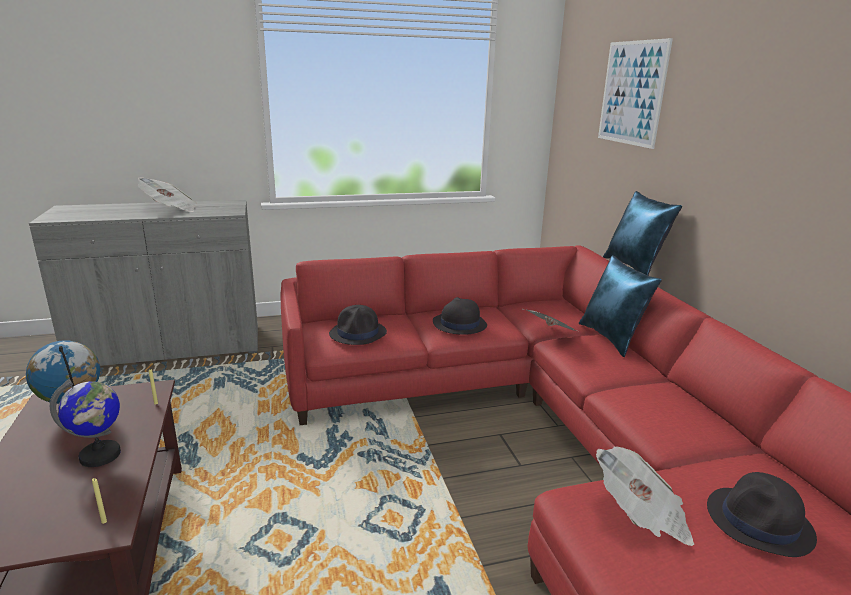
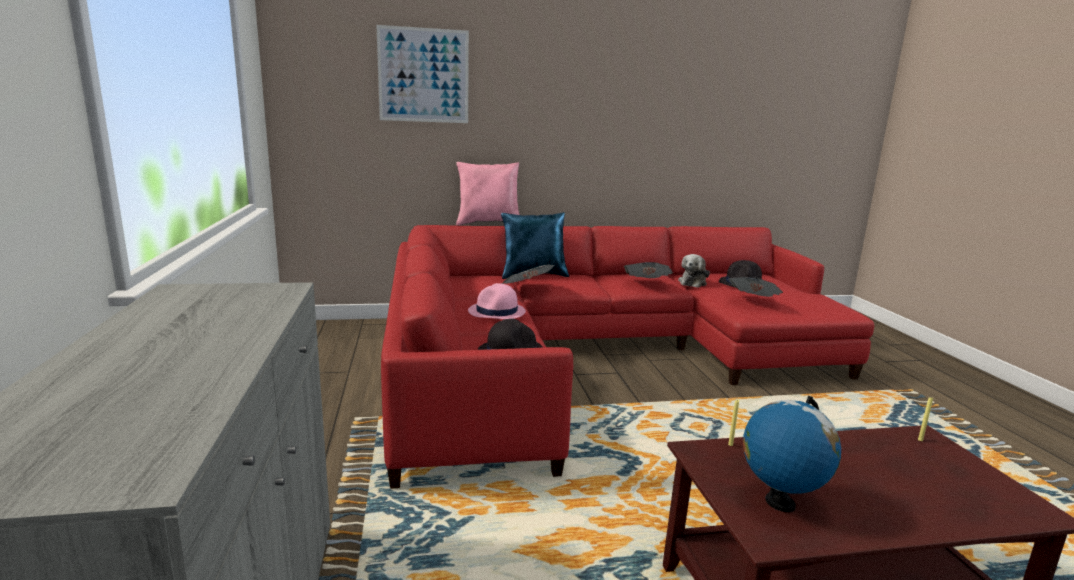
camera: 85 degrees left, 5 degrees down
(100, 455) = (845, 461): globe -> none
(170, 209) = (187, 332): newspaper -> newspaper (646, 284)
(459, 324) = (497, 312): black hat -> pink hat
(634, 268) = (488, 223): blue pillow -> pink pillow
(721, 465) = (693, 282): none -> plush toy

